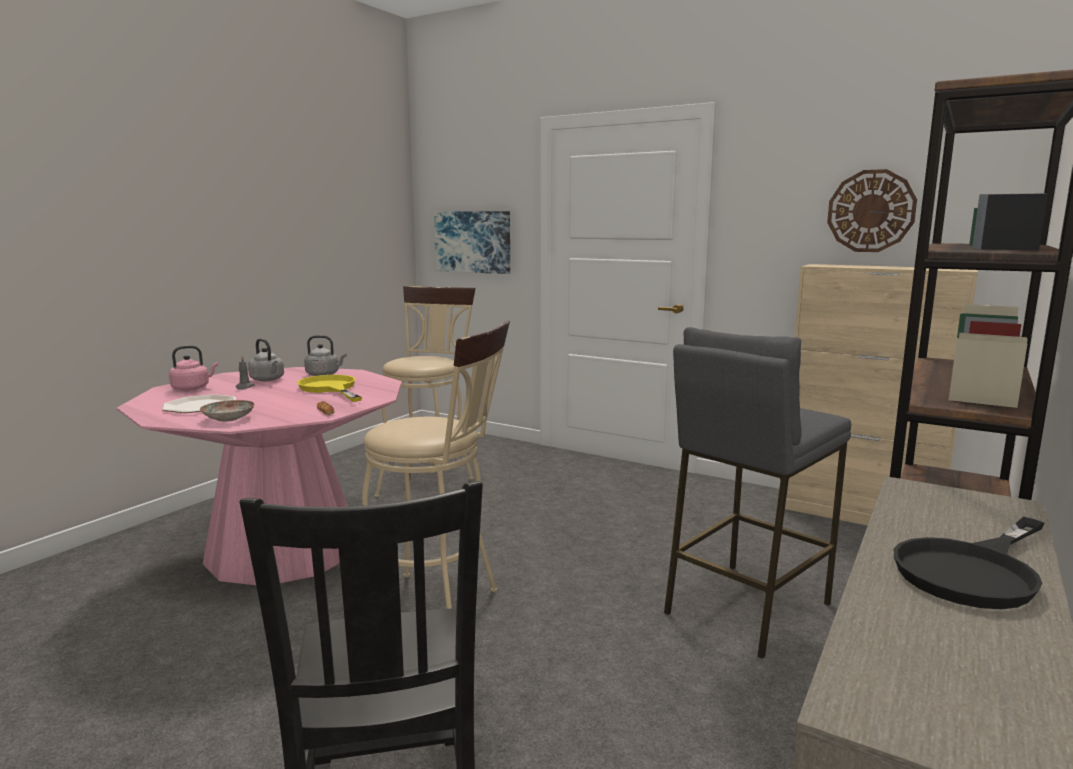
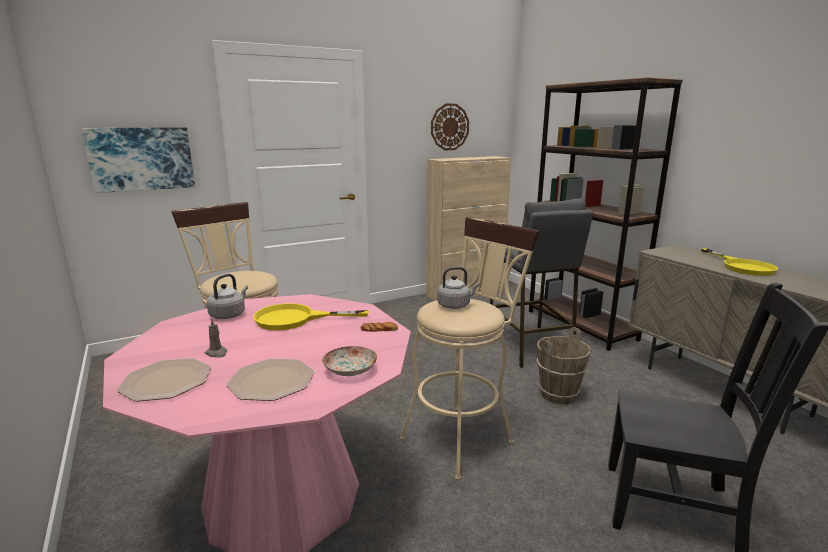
camera: 60 degrees left, 5 degrees up
(192, 388) = (166, 381): pink kettle -> plate
(268, 380) = (202, 339): grey kettle -> grey kettle (455, 305)
(619, 661) = (559, 394): none -> brown bucket
(974, 571) = (742, 266): black frying pan -> yellow frying pan

